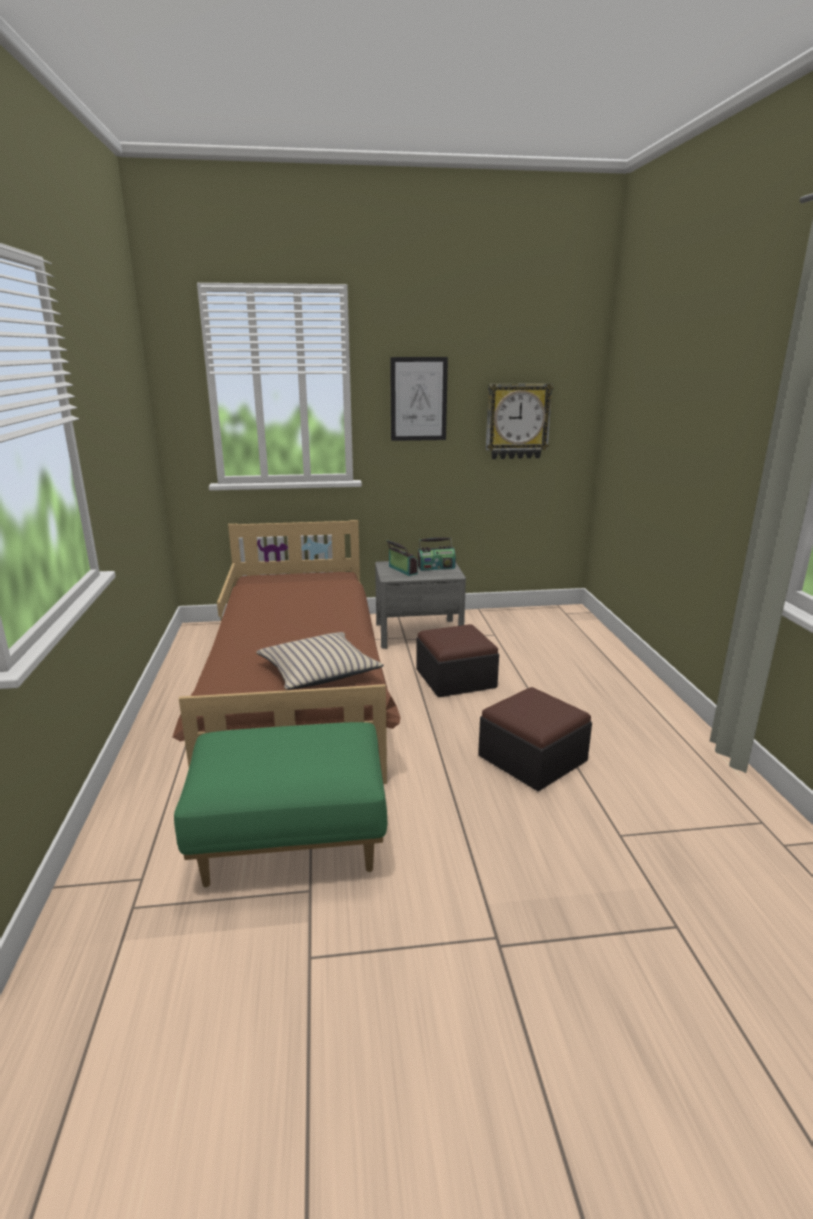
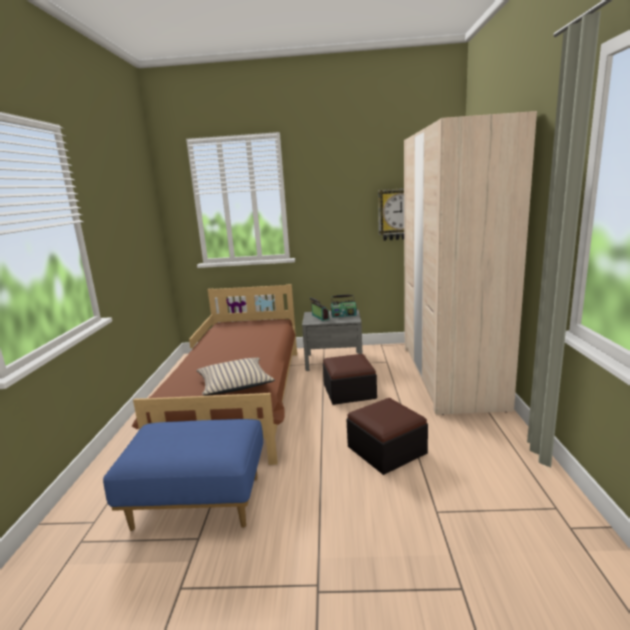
camera: 10 degrees right, 5 degrees down
(292, 841) = (199, 502): green ottoman -> blue ottoman
(418, 399) = (330, 203): picture -> none
(585, 652) = (449, 374): none -> beige wardrobe

